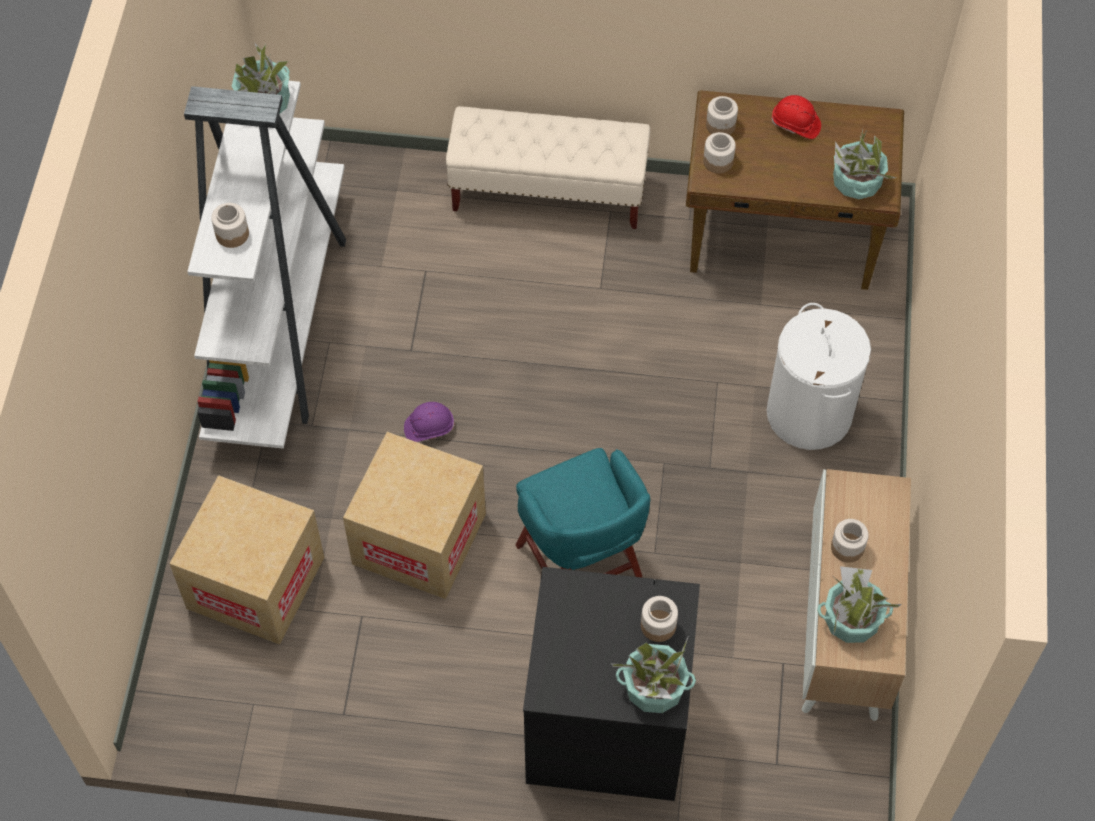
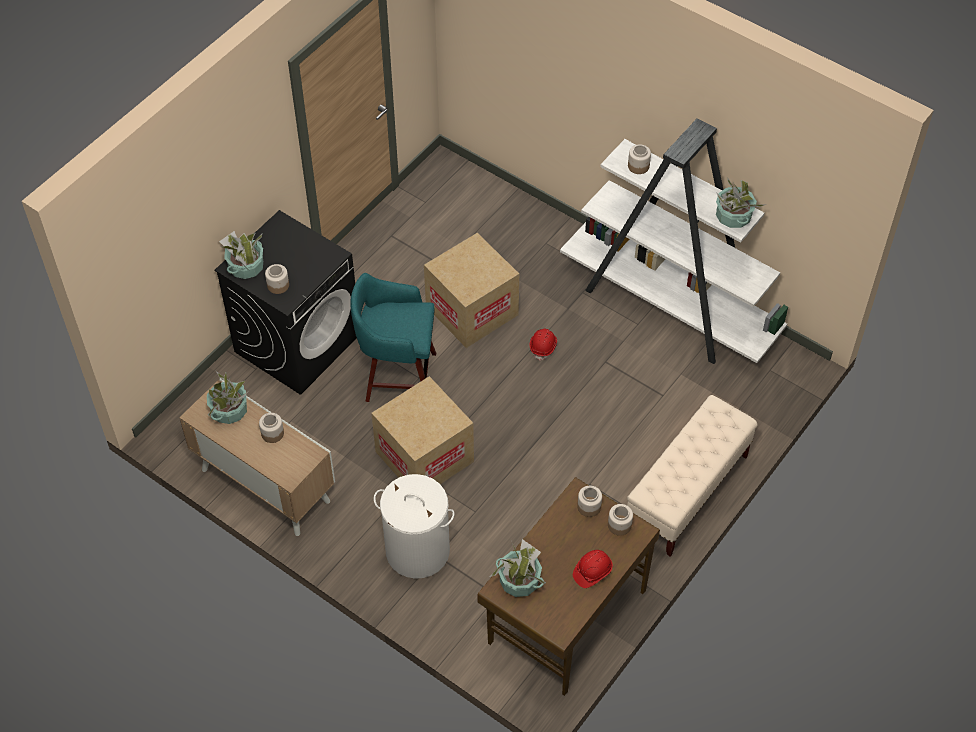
camera: 120 degrees right, 5 degrees down
(255, 583) = (496, 229): cardboard box -> cardboard box (424, 456)
(429, 427) = (543, 346): purple hard hat -> red hard hat

